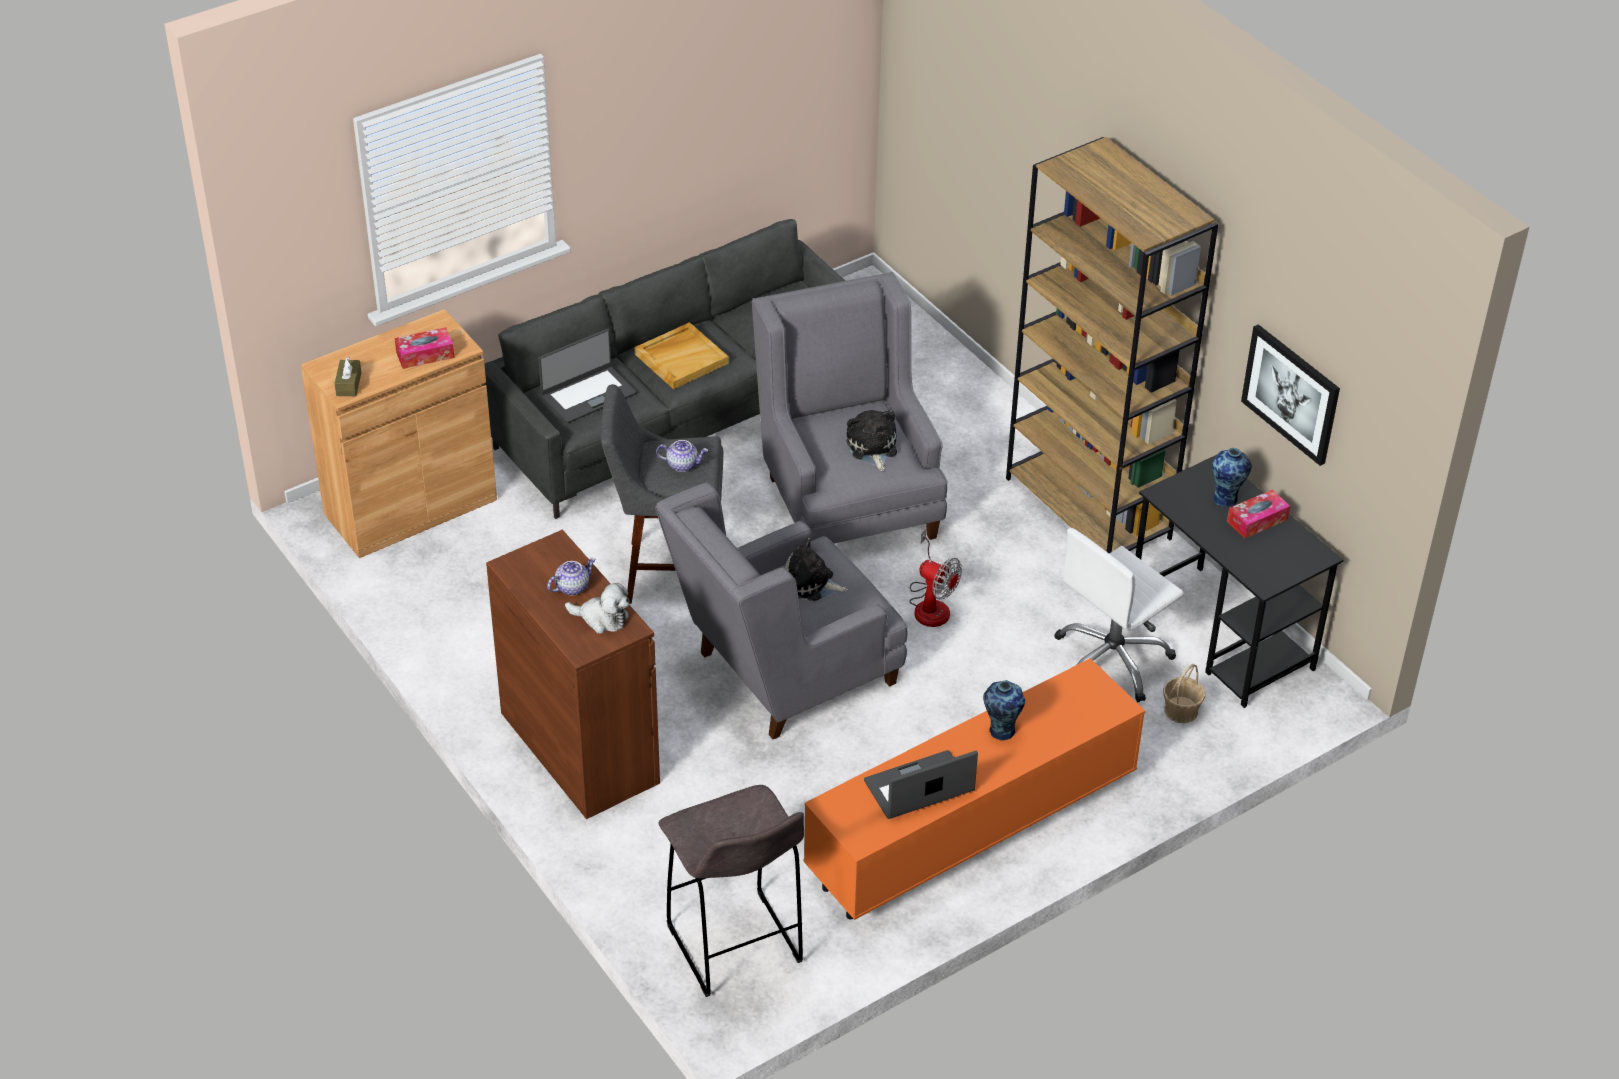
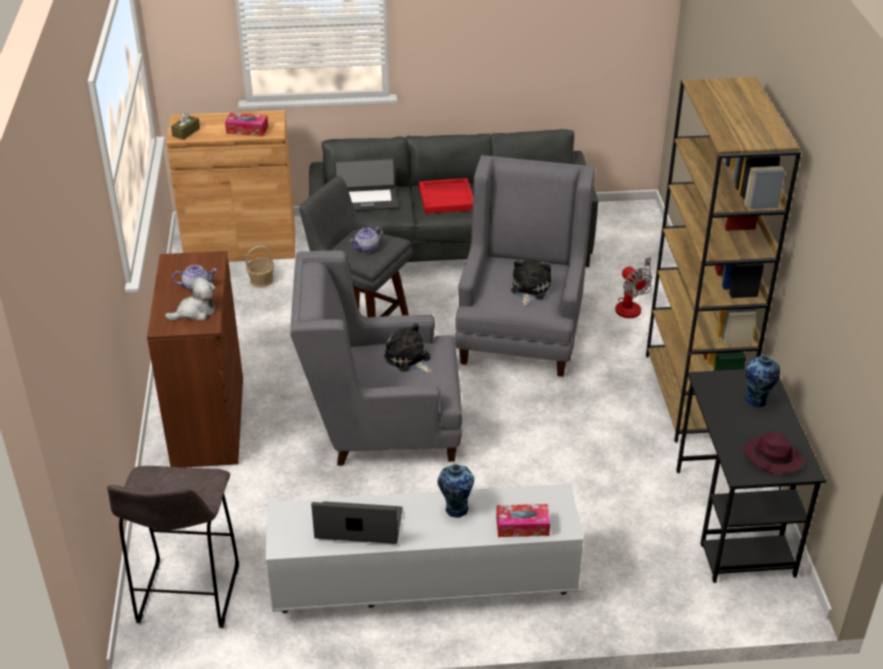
camera: 30 degrees right, 5 degrees down
(602, 618) = (195, 312): plush toy -> plush toy turned 75 degrees counterclockwise
(681, 358) = (446, 198): beige tray -> red tray
(682, 464) = (366, 248): teapot -> teapot turned 105 degrees clockwise
(931, 604) = (524, 418): fan -> fan (631, 305)
(968, 831) = (422, 586): orange tv stand -> white tv stand
(1112, 660) = (630, 506): white office chair -> none
(1181, 710) = (659, 564): basket -> basket (262, 281)
(1257, 520) = (770, 425): tissue box -> tissue box (522, 526)
(1280, 556) = (771, 458): none -> purple hat
(1291, 393) = (823, 319): picture -> none

